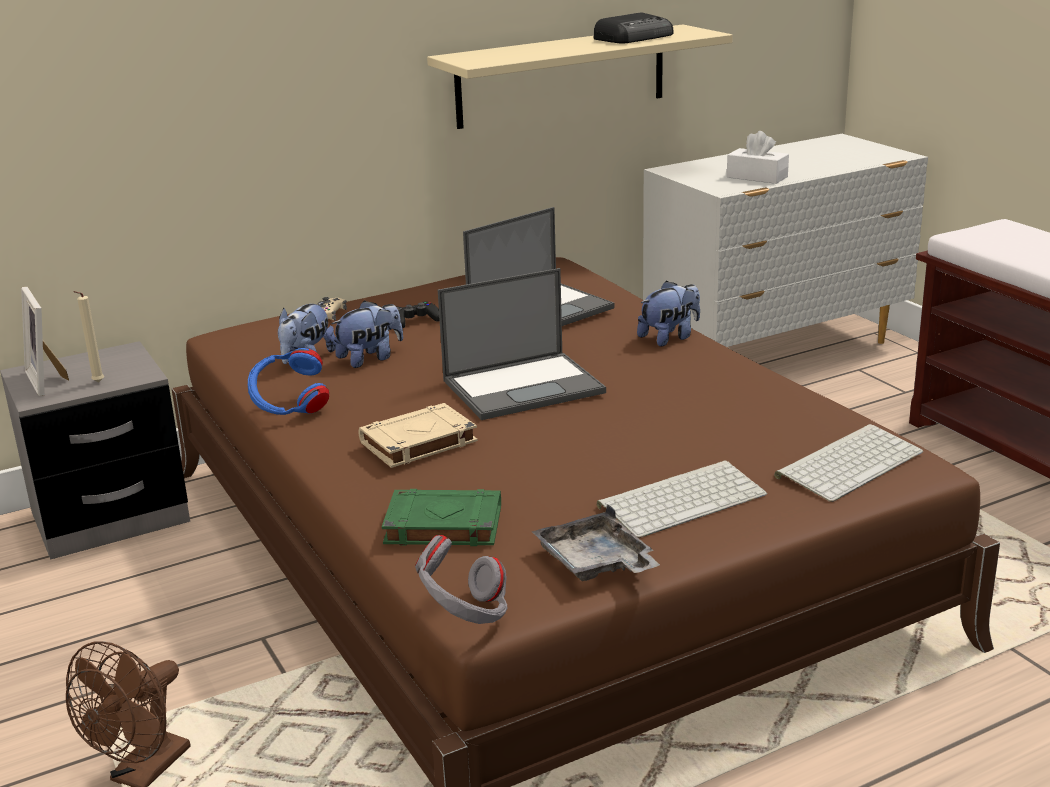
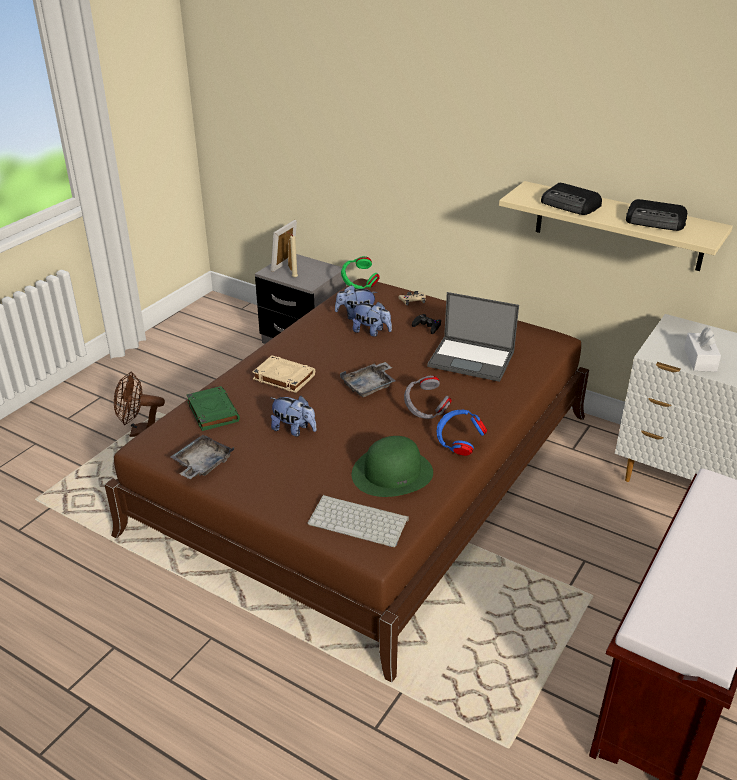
camera: 60 degrees right, 10 degrees up
(219, 339) = (359, 285): none -> green headphones
(290, 408) = (298, 332): blue headphones -> blue headphones (458, 444)
(464, 616) = (140, 442): grey headphones -> grey headphones (425, 412)
(524, 386) = (369, 386): laptop -> grey tray
(537, 52) = (571, 205): none -> radio
(670, 337) = (485, 414): plush toy -> plush toy (294, 430)
(682, 499) = (280, 473): keyboard -> none
(752, 418) = (392, 472): none -> green hat

